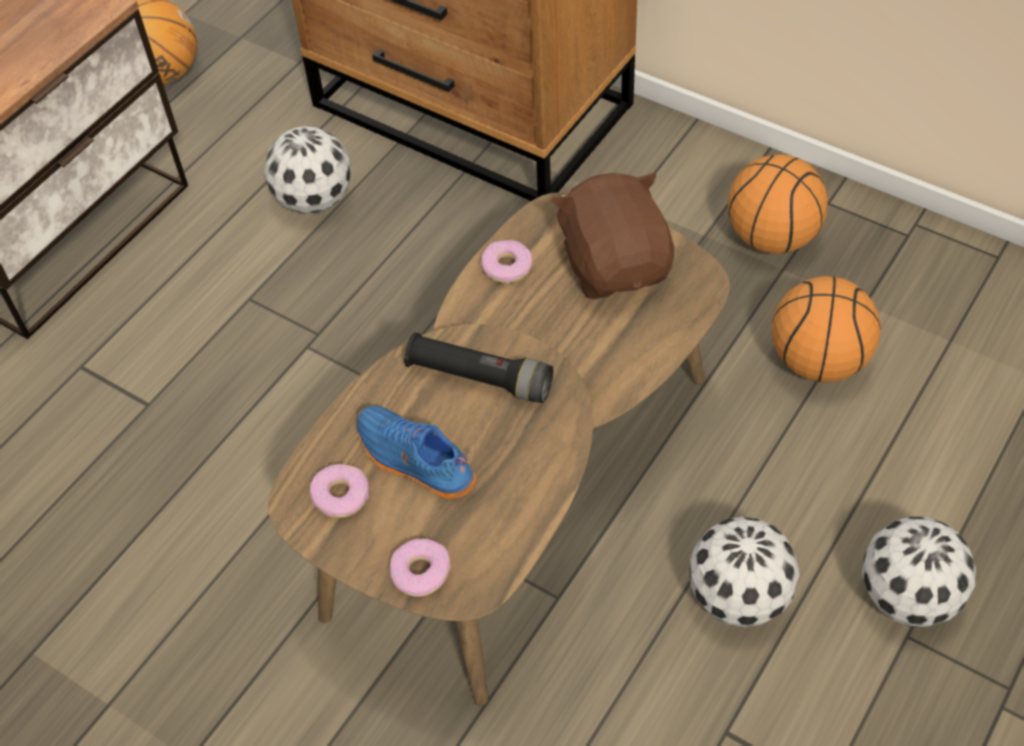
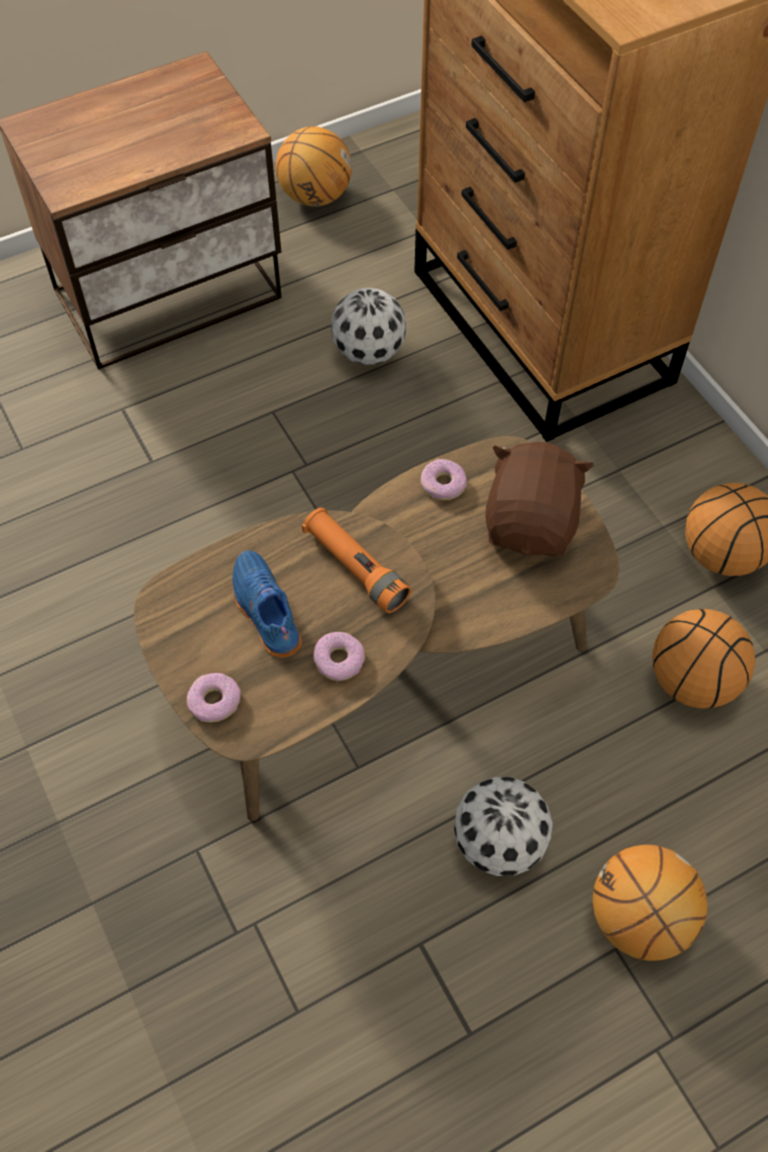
camera: 25 degrees right, 5 degrees up
(341, 495) = (195, 611): donut -> donut (339, 660)
(479, 378) = (356, 568): black flashlight -> orange flashlight
(910, 597) = (639, 918): football -> basketball

